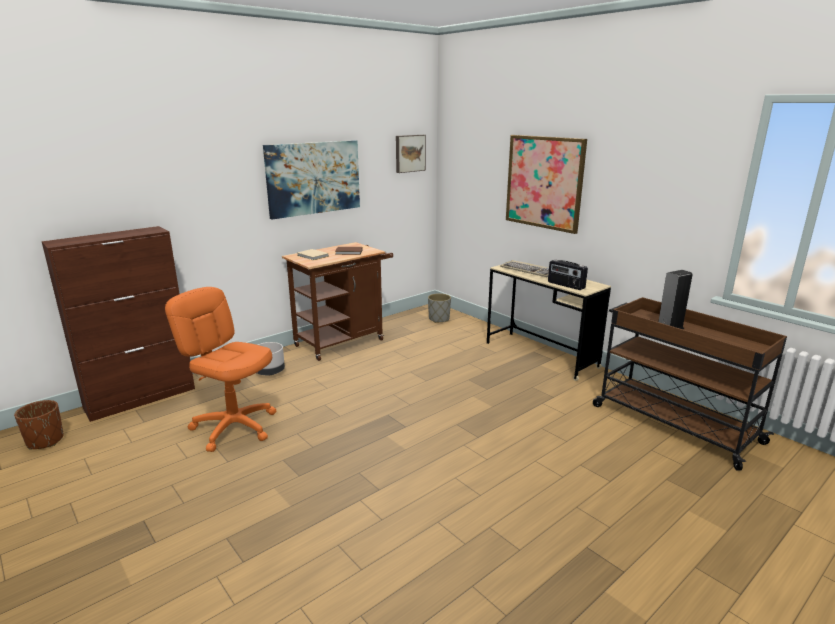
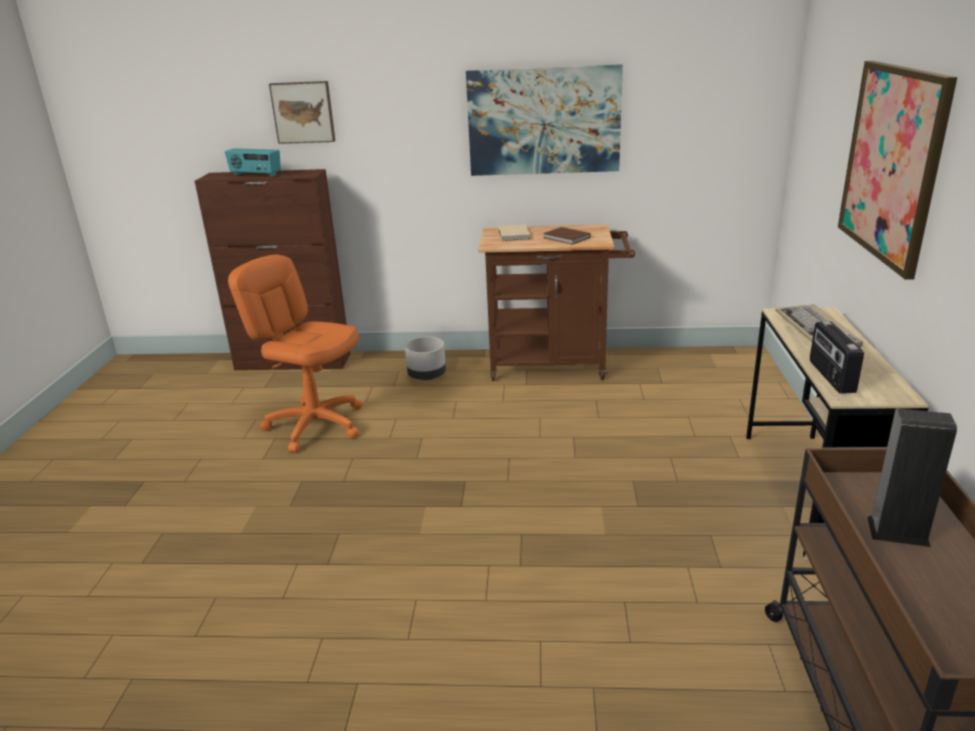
camera: 45 degrees right, 5 degrees up
(45, 441) = (189, 375): brown planter -> none
(104, 237) = (255, 175): none -> radio
(234, 427) = (315, 425): orange office chair -> orange office chair turned 45 degrees counterclockwise
(409, 153) = (733, 87): picture -> picture (303, 112)
(438, 319) = (728, 375): grey planter -> none

